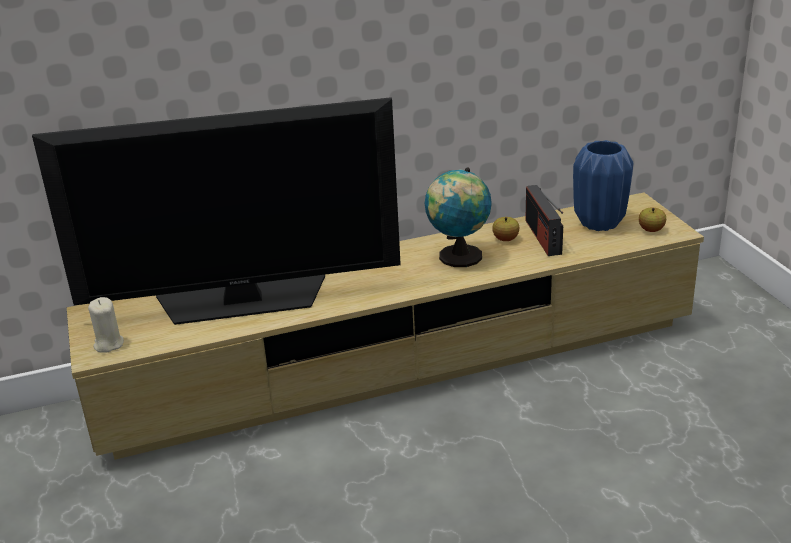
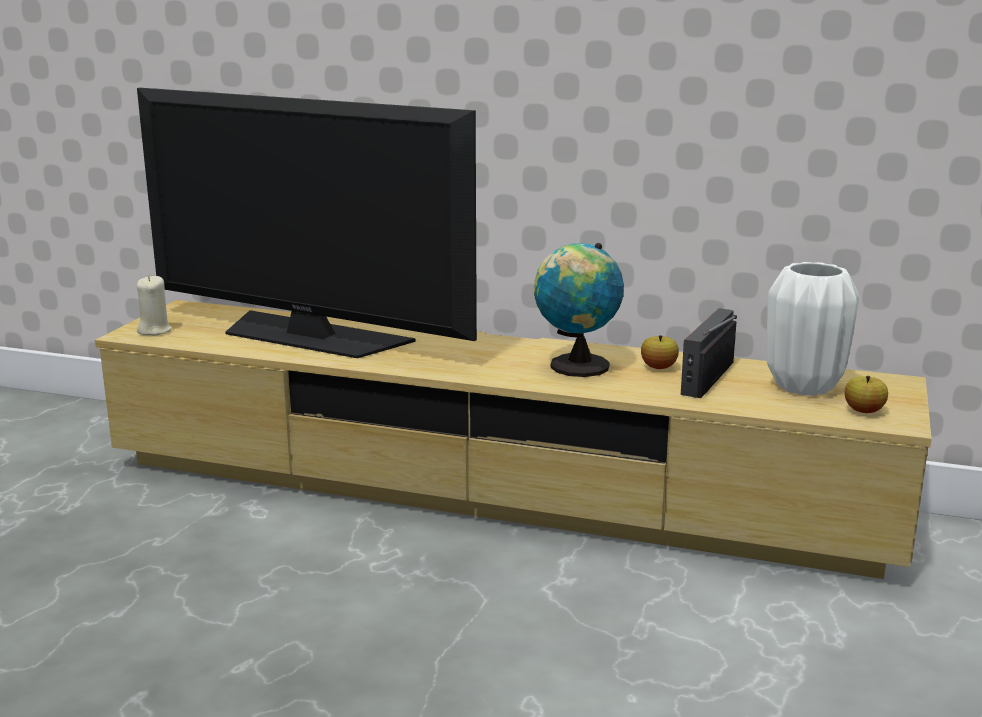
camera: 35 degrees right, 10 degrees down
(599, 223) = (804, 386): blue vase -> white vase

